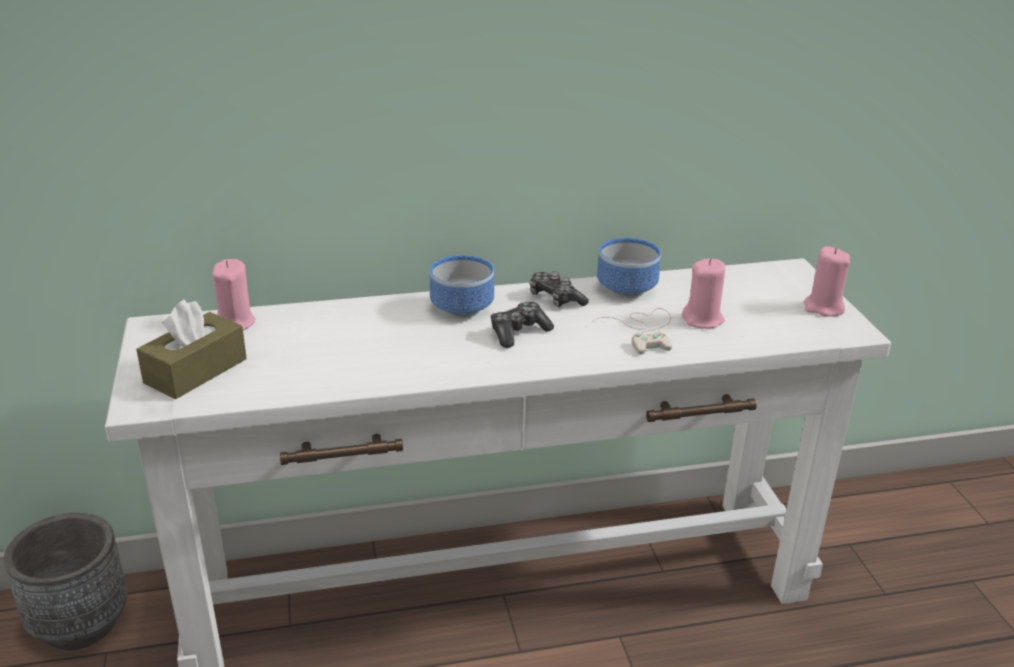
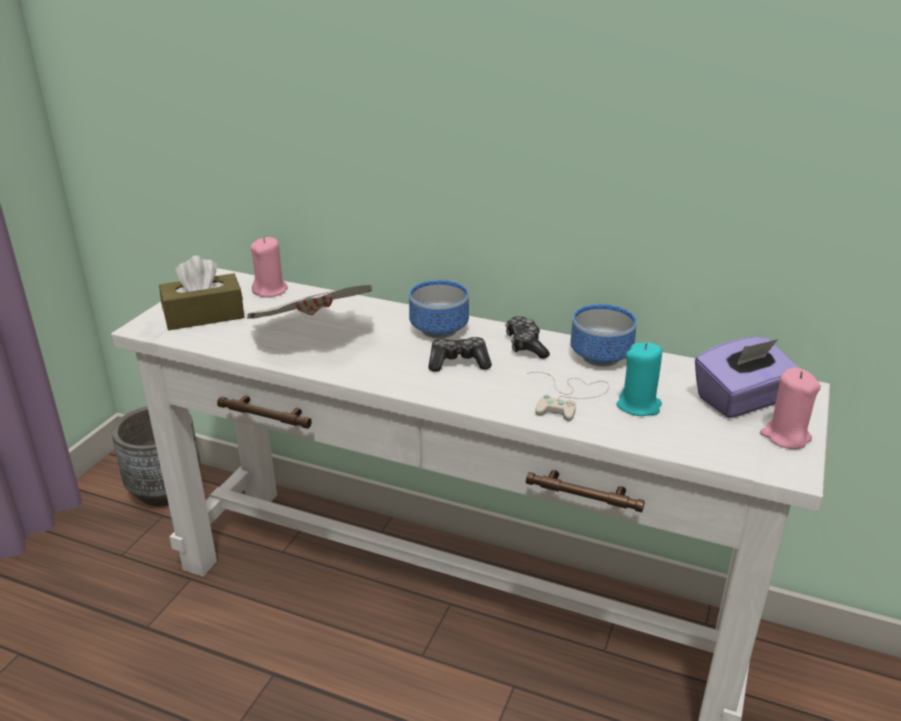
camera: 35 degrees right, 0 degrees up
(344, 352) = (311, 334): none -> newspaper
(703, 320) = (639, 406): pink candle -> turquoise candle
(766, 291) = (742, 400): none -> purple tissue box

